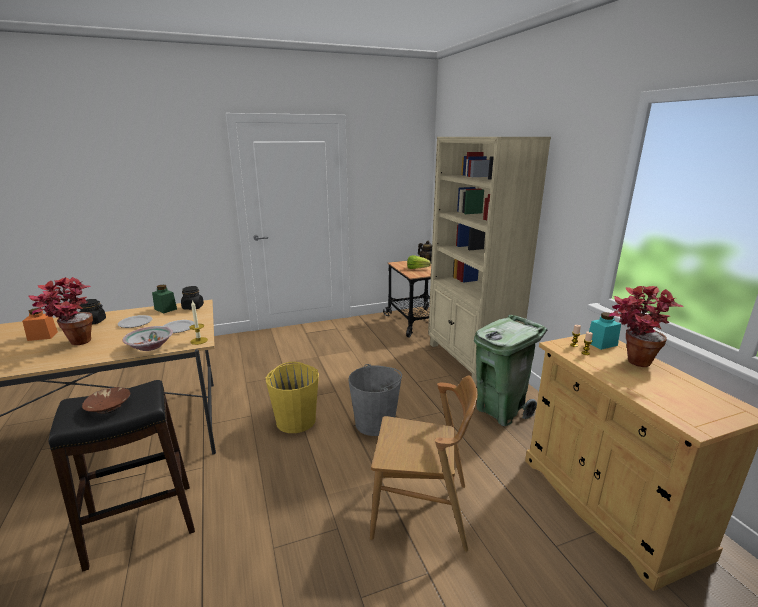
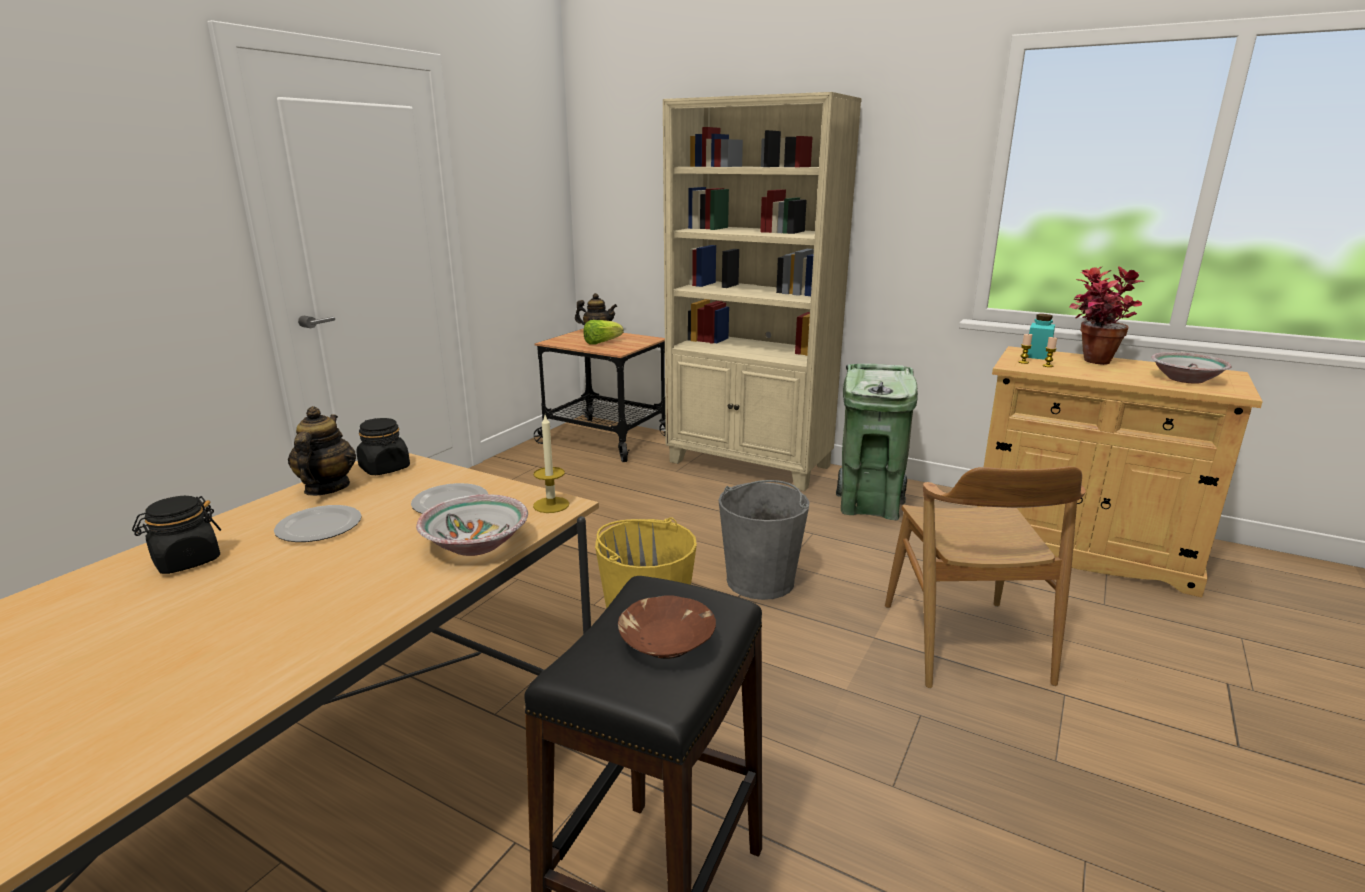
camera: 40 degrees left, 0 degrees up
(42, 336) = (103, 632): orange jar -> none
(73, 344) = (262, 609): potted plant -> none
(165, 309) = (326, 488): green jar -> teapot
(421, 511) = (964, 643): brown chair -> brown chair turned 120 degrees clockwise
(679, 400) = (1186, 379): none -> bowl

